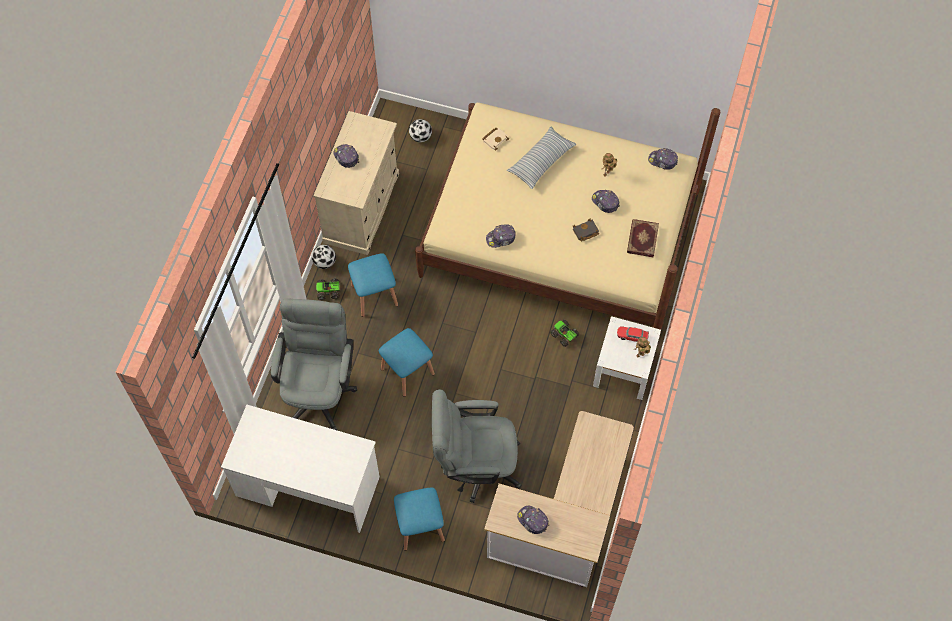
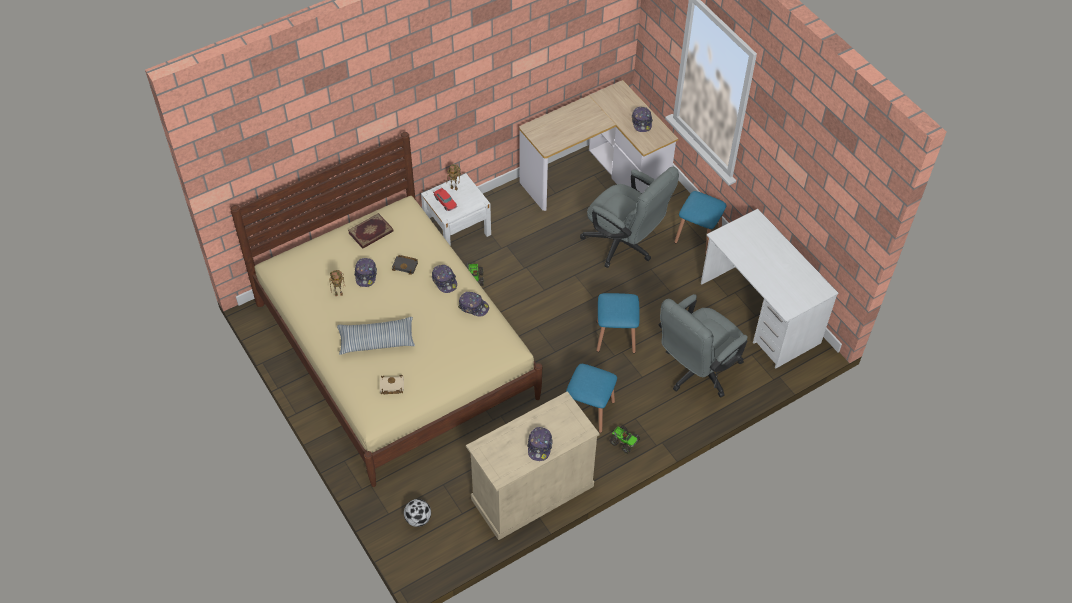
camera: 140 degrees left, 10 degrees down
(324, 262) = (607, 468): football -> none
(662, 161) = (286, 273): cap -> cap (444, 281)

